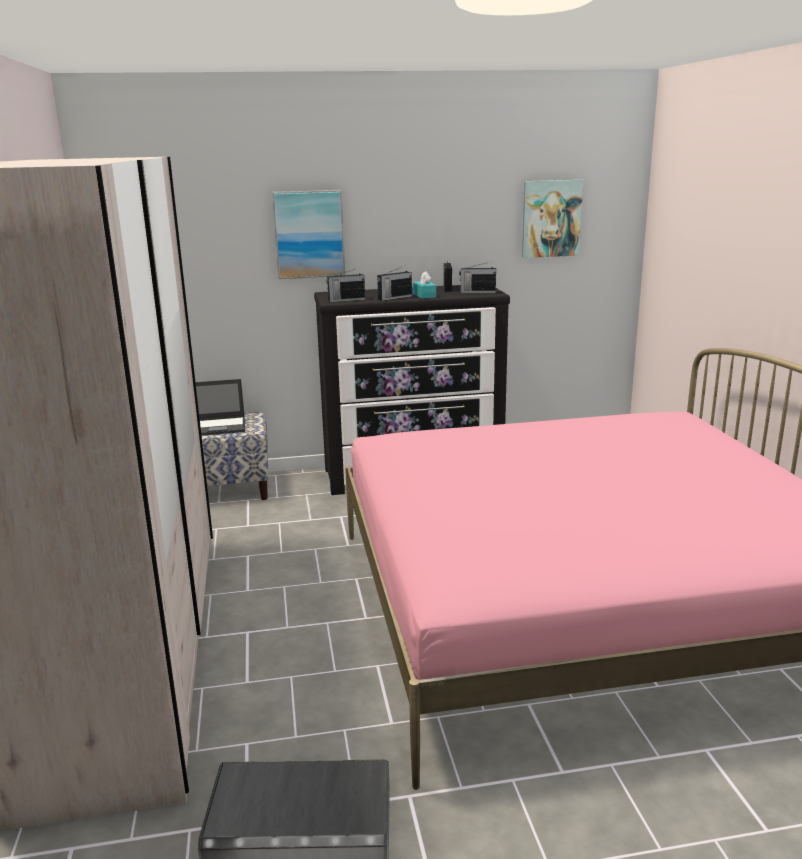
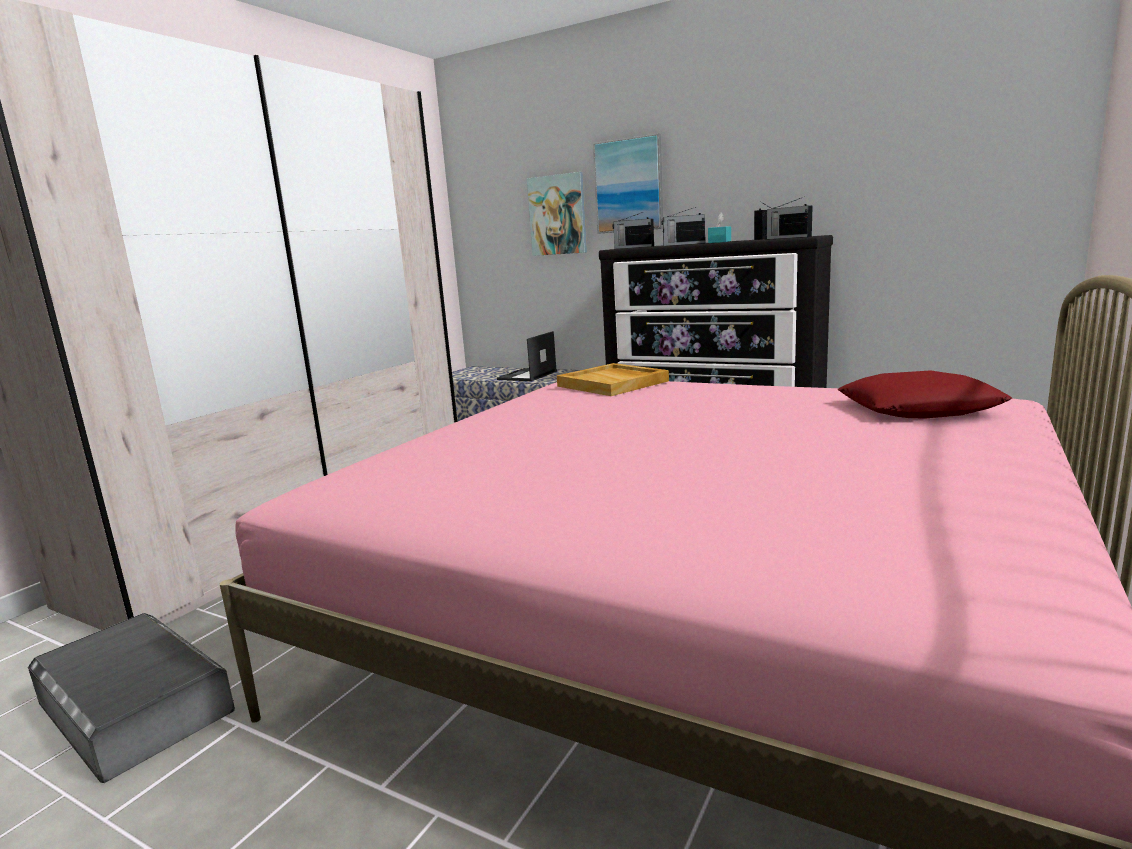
camera: 40 degrees right, 5 degrees down
(219, 427) = (527, 375): laptop -> laptop turned 90 degrees clockwise
(440, 438) = (613, 383): none -> beige tray
(551, 218) = (928, 143): picture -> picture (558, 215)
(665, 431) = (919, 408): none -> red pillow

